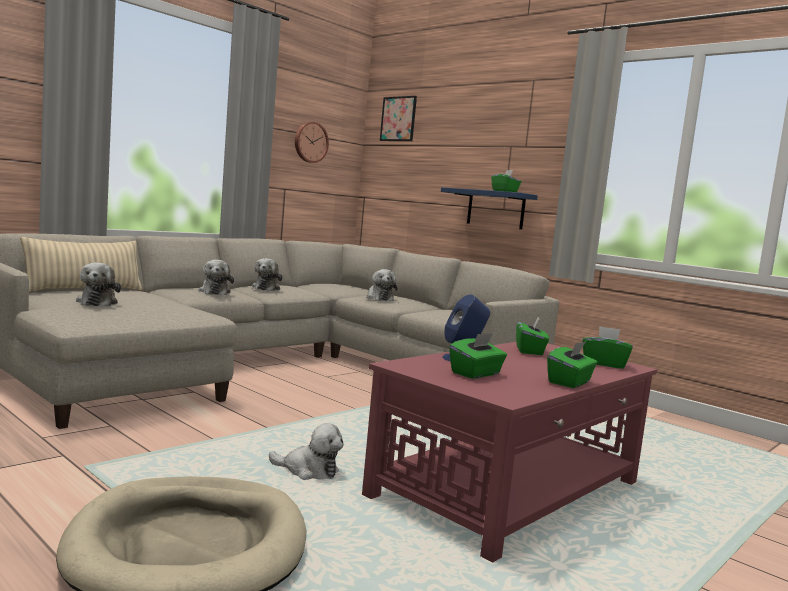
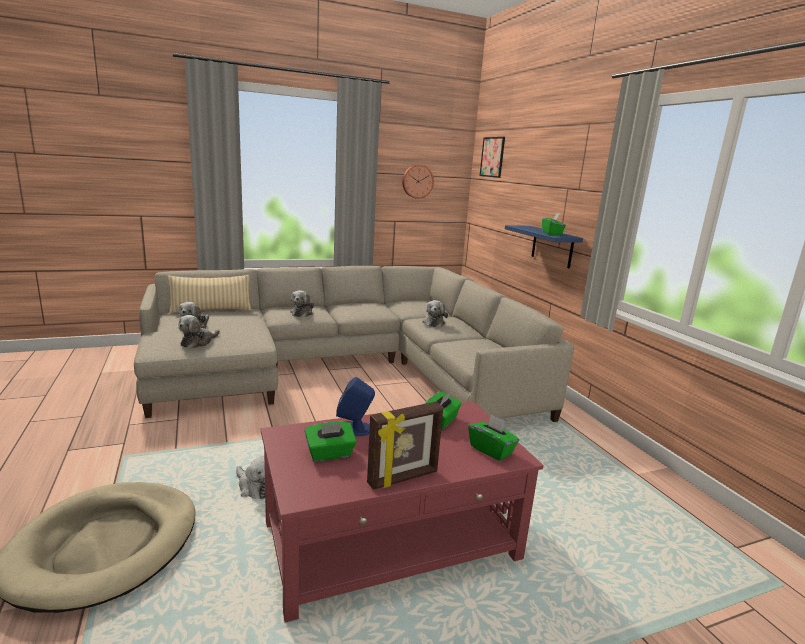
camera: 25 degrees right, 10 degrees up
(267, 288) = (351, 308): plush toy -> plush toy (198, 342)
(570, 382) = (403, 478): green tissue box -> picture frame

